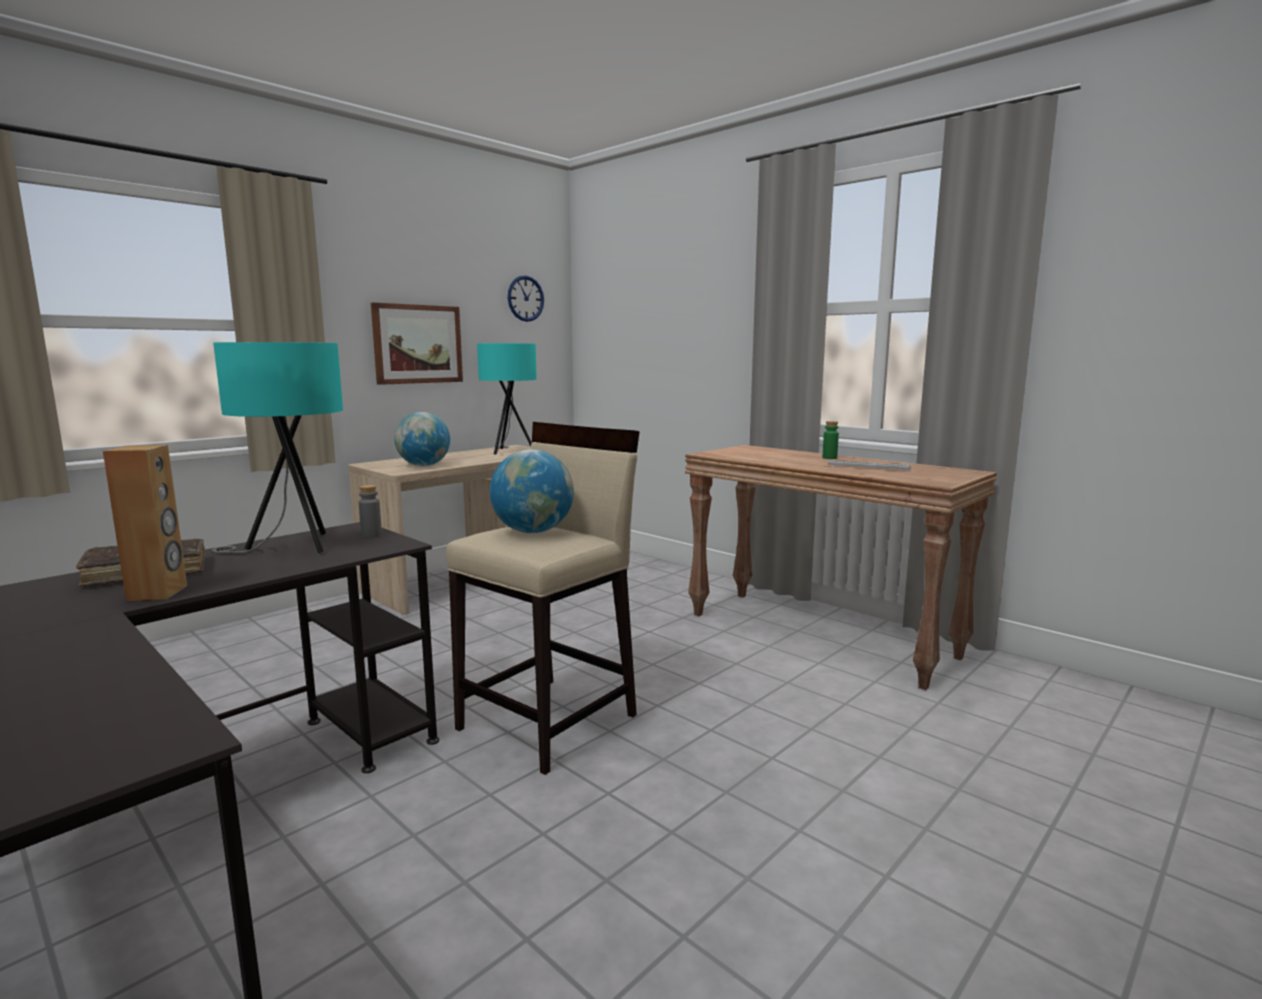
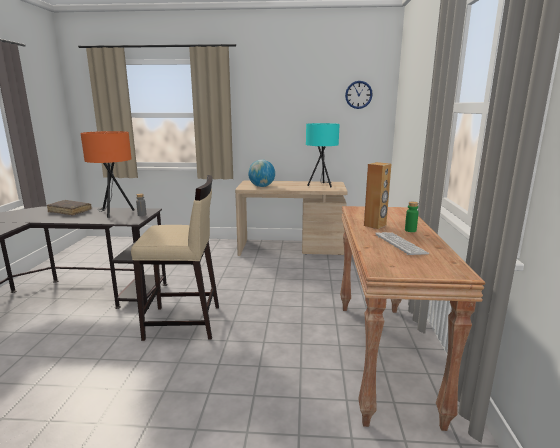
camera: 50 degrees right, 5 degrees up
(158, 593) = (50, 219): brown speaker -> brown speaker (375, 225)
(292, 547) = (114, 213): turquoise table lamp -> orange table lamp
(417, 344) = (285, 123): picture -> none
(533, 532) = (174, 230): globe -> none

